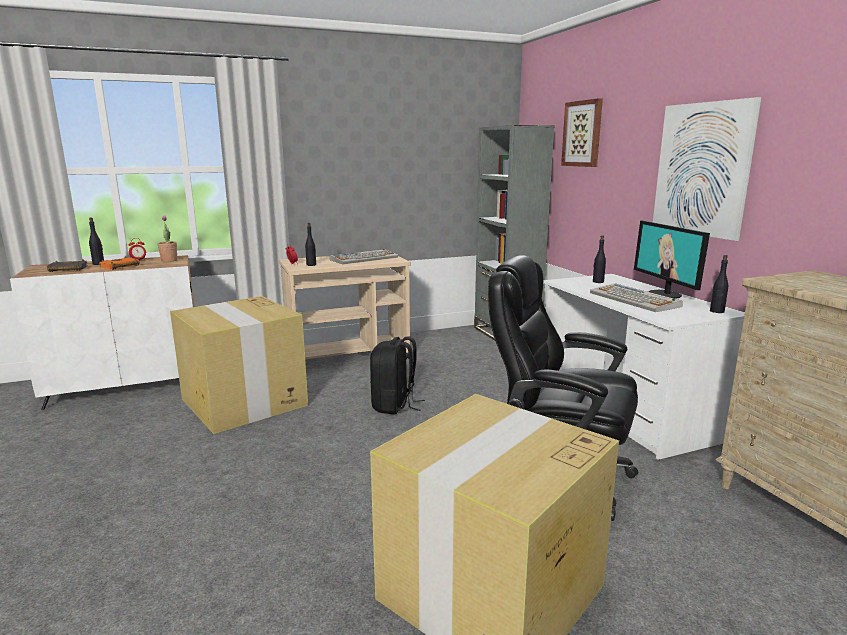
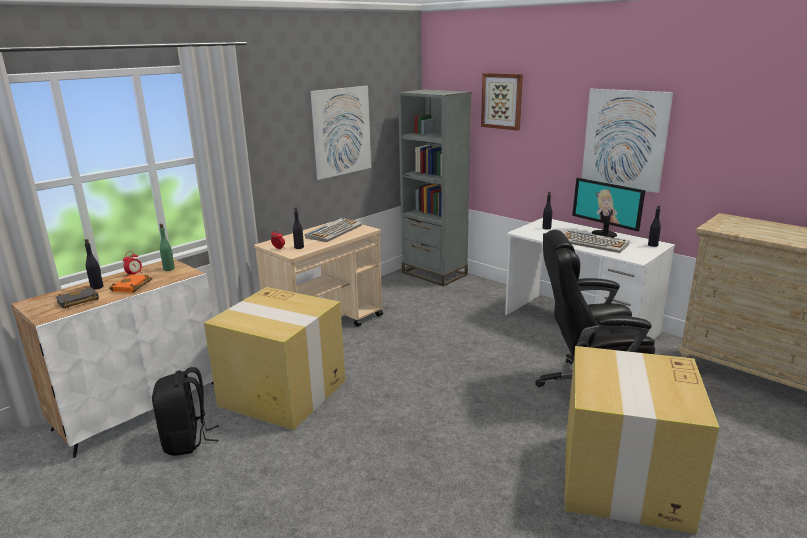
camera: 25 degrees left, 5 degrees up
(169, 260) = (169, 269): potted plant -> green bottle
(394, 405) = (417, 362): black backpack -> black backpack (187, 441)
(406, 163) = (342, 131): none -> picture

